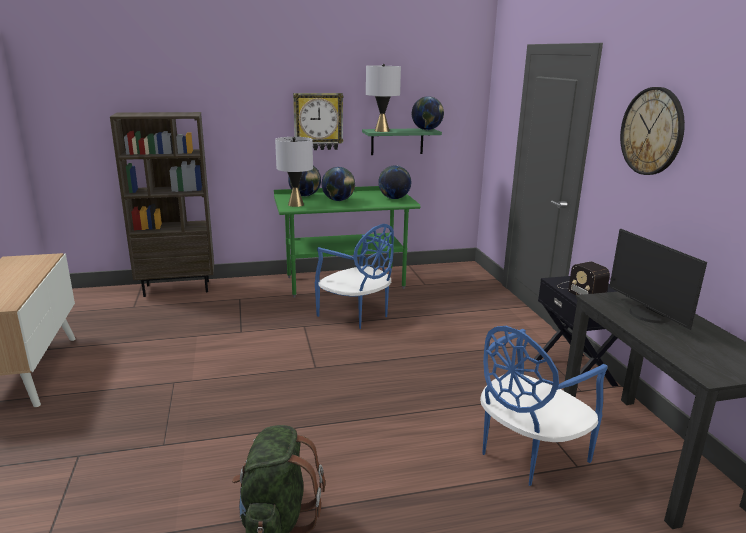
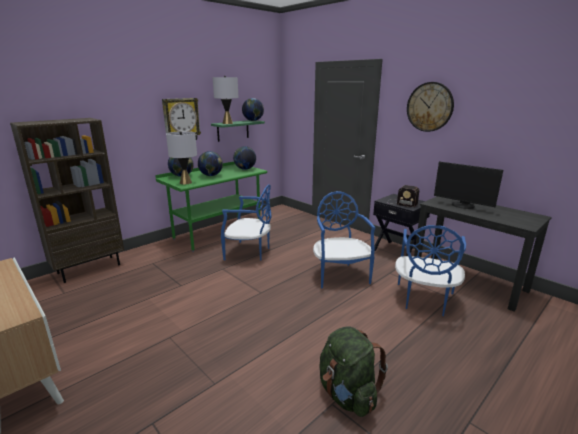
camera: 30 degrees left, 0 degrees up
(442, 378) = (340, 275): none -> blue chair

